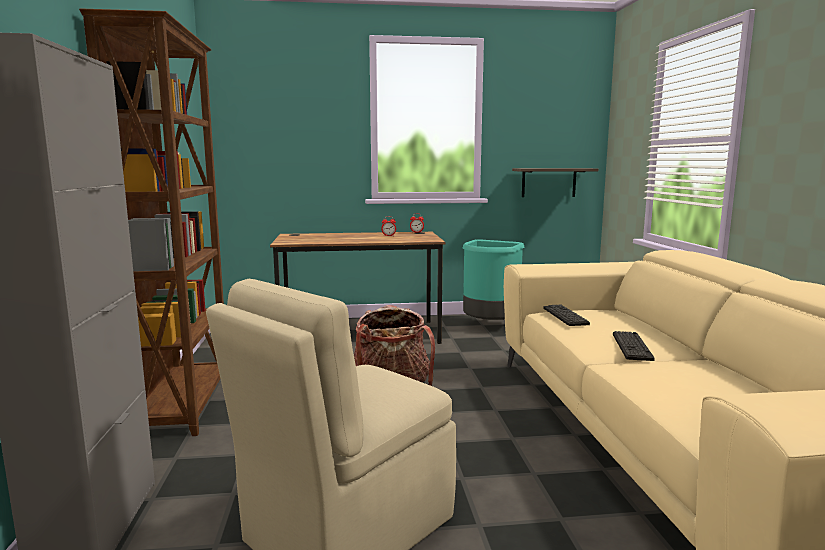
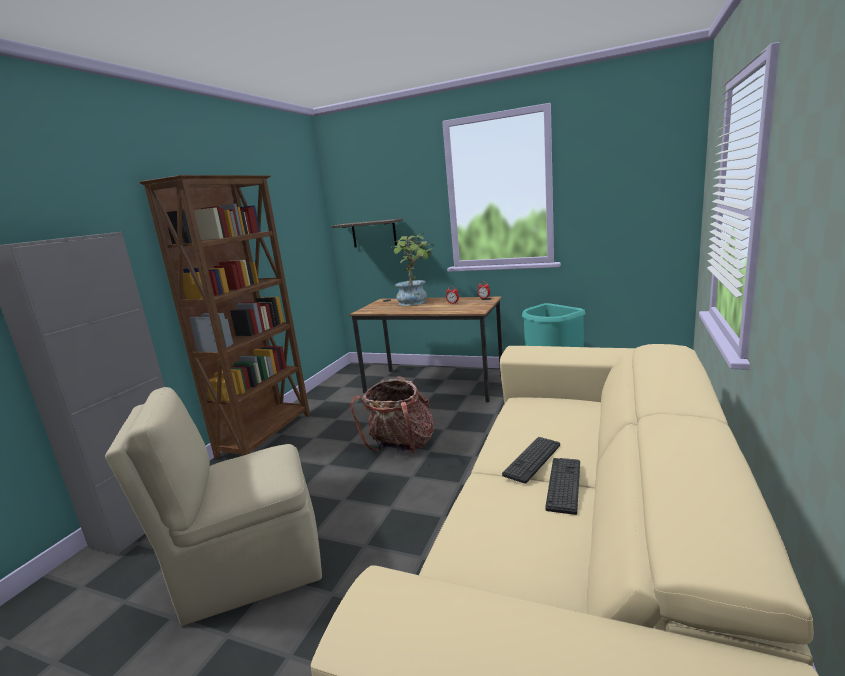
camera: 30 degrees right, 5 degrees up
(339, 235) = (416, 302): none -> potted plant
(548, 182) = (629, 243): shelf -> shelf (374, 233)
(565, 316) = (527, 407): keyboard -> keyboard (564, 485)

